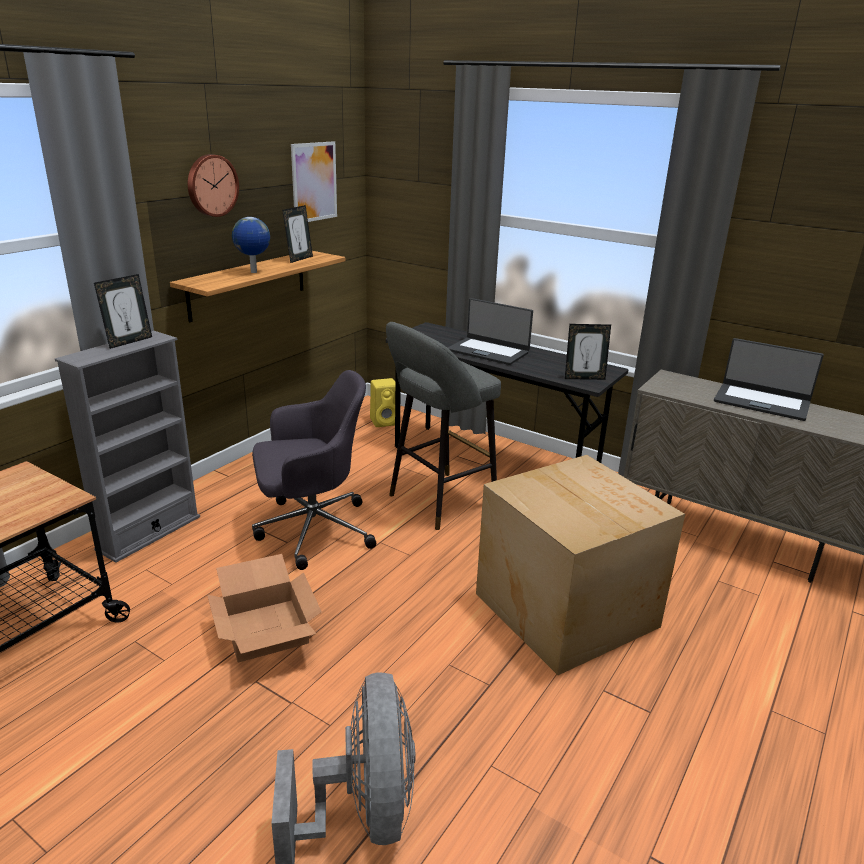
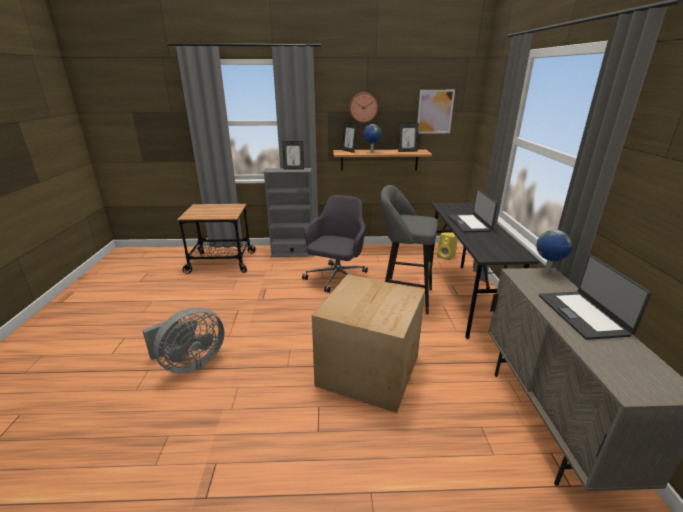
camera: 55 degrees right, 0 degrees up
(264, 629) = (266, 298): cardboard box -> none
(311, 530) = (337, 279): grey office chair -> grey office chair turned 105 degrees counterclockwise
(584, 378) = (491, 253): picture frame -> picture frame (349, 151)
(668, 376) = (546, 272): none -> globe

